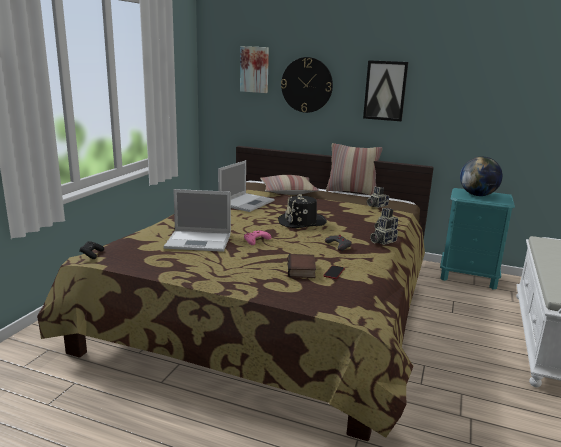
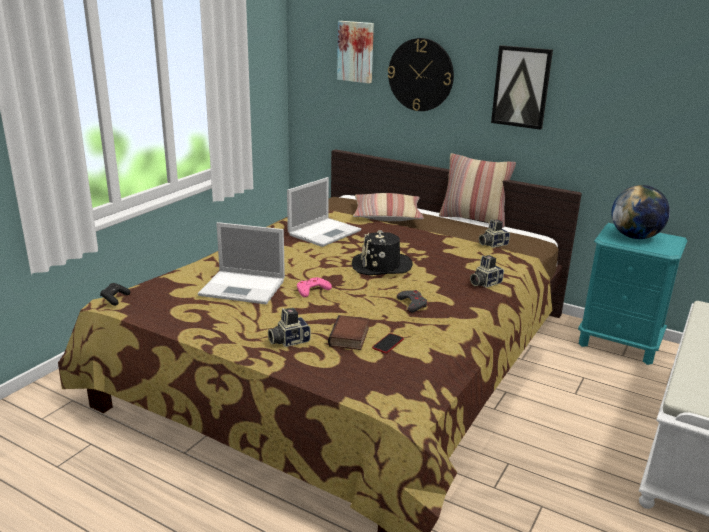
camera: 10 degrees right, 5 degrees up
(382, 241) = (472, 301): camera -> camera (288, 340)

